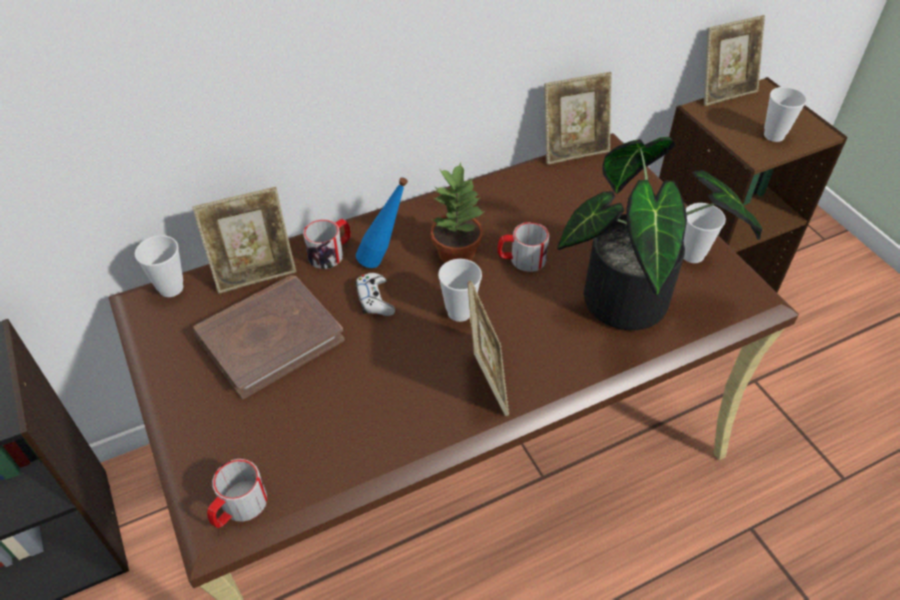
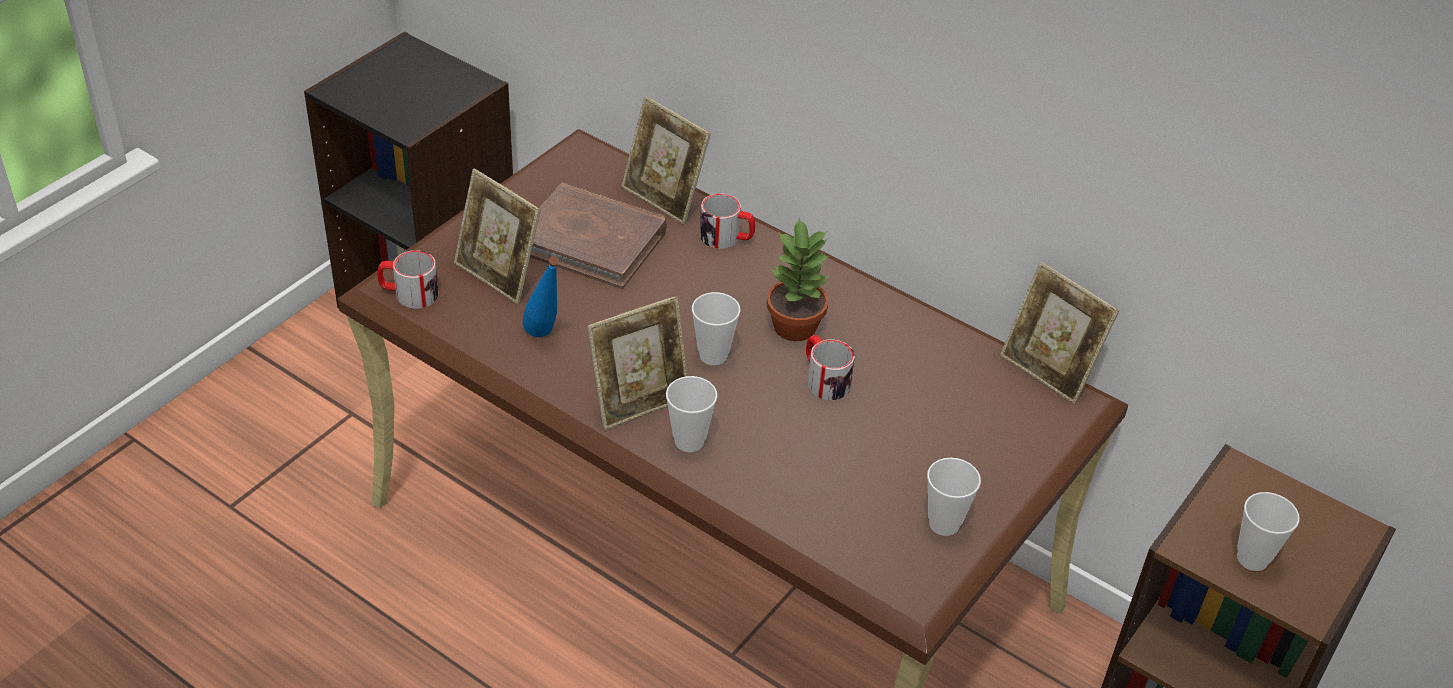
camera: 60 degrees right, 5 degrees down
(171, 288) = (607, 157): cup -> cup (689, 441)
(375, 299) = (687, 290): white game controller -> none
(384, 261) = (743, 278): blue bottle -> blue bottle (545, 339)
(635, 304) = (823, 491): potted plant -> none
(724, 92) = (1306, 487): picture frame -> picture frame (498, 276)

